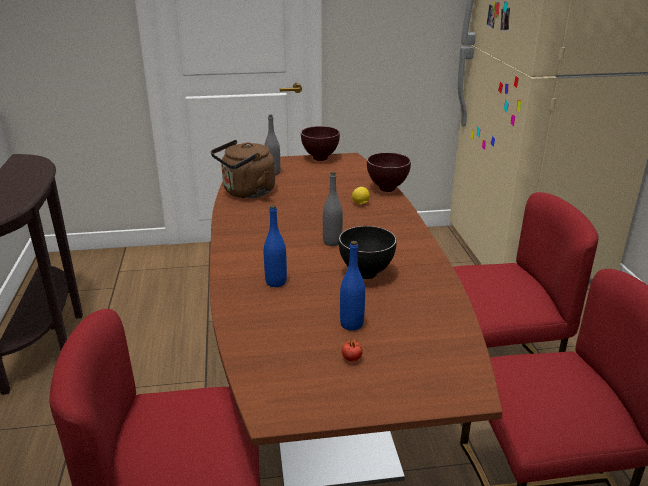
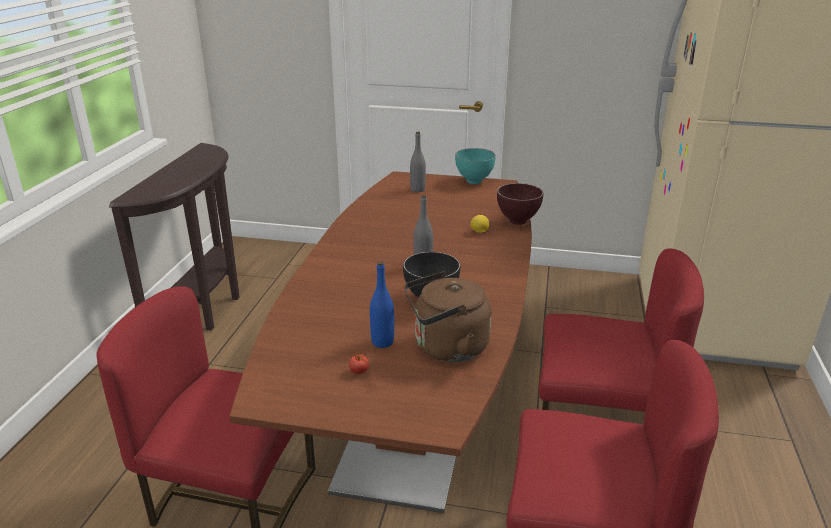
camera: 20 degrees right, 0 degrees up
(246, 192) = (379, 205): brown kettle -> brown kettle (446, 348)
(276, 282) = (344, 291): blue bottle -> none
(321, 159) = (475, 182): brown bowl -> turquoise bowl

